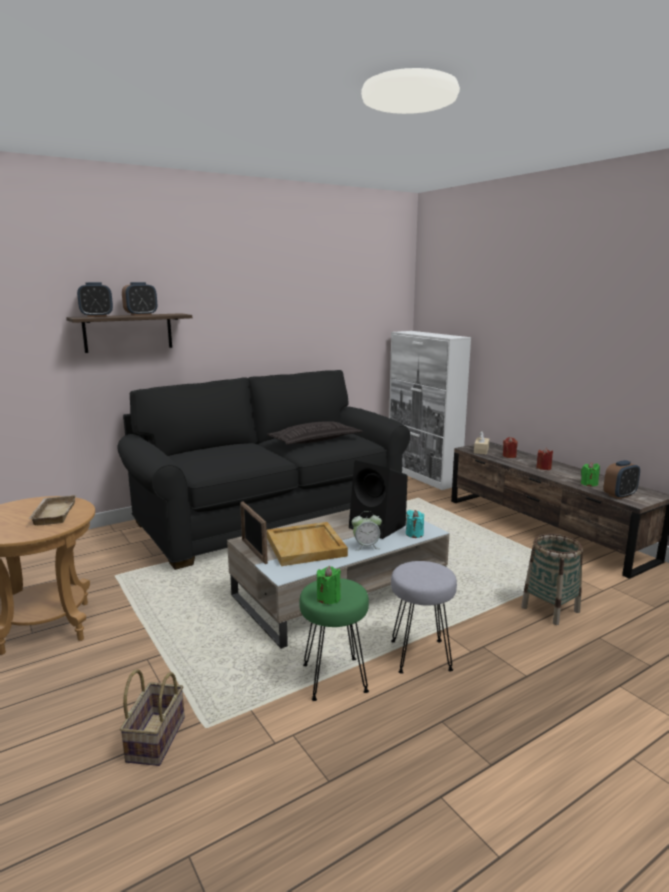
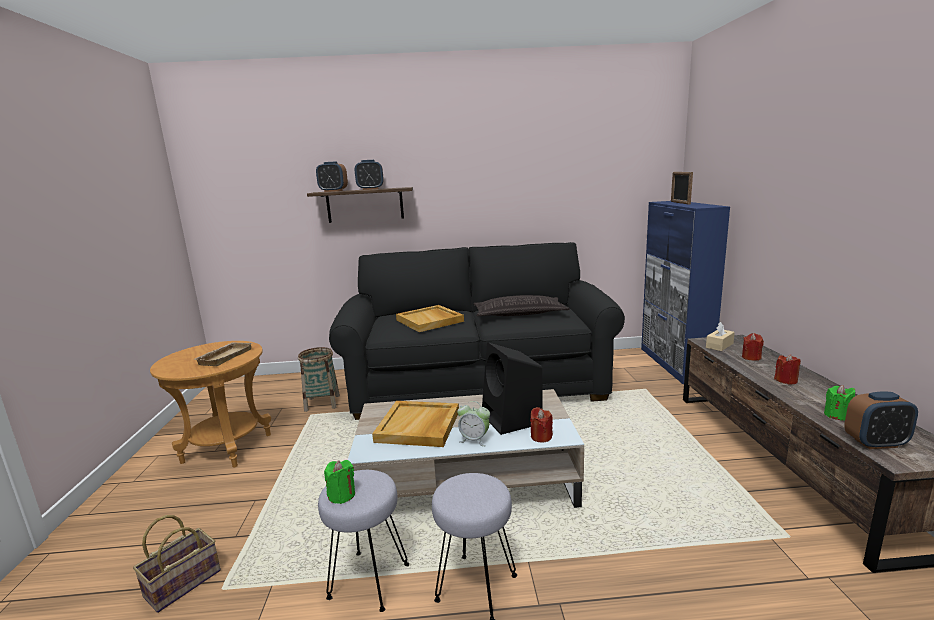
camera: 30 degrees right, 0 degrees up
(236, 454) = (430, 321): none -> beige tray
(254, 551) = (370, 421): picture frame -> picture frame (680, 203)
(333, 678) = (368, 580): green stool -> grey stool
(414, 534) = (541, 437): turquoise candle -> red candle
(423, 476) = (674, 364): white cabinet -> blue cabinet
(550, 609) = (697, 582): basket -> basket (322, 403)

